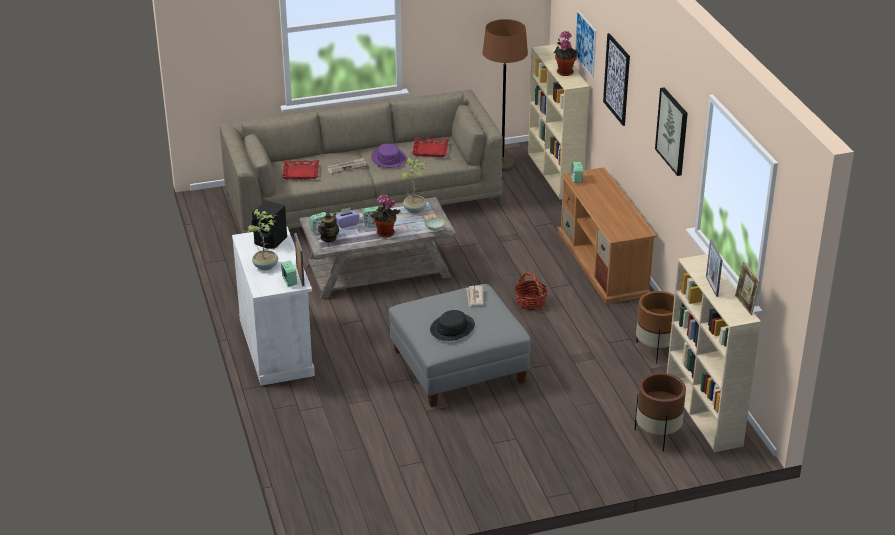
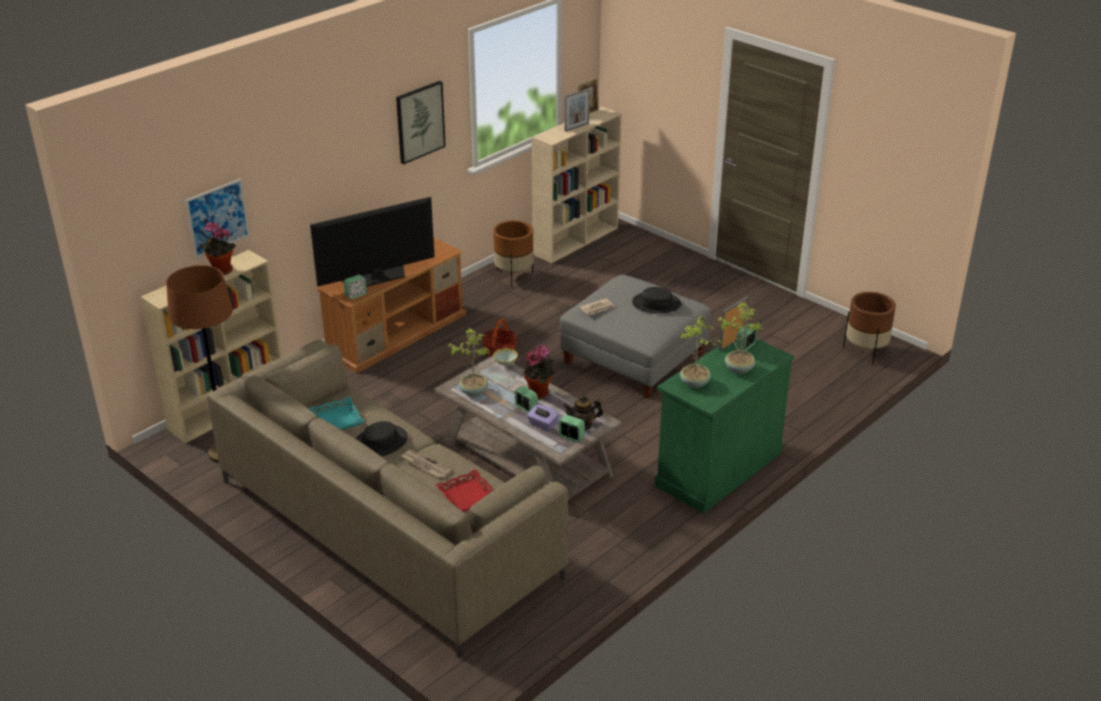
camera: 120 degrees left, 0 degrees up
(271, 241) = (694, 383): black speaker -> potted plant
(276, 347) = (718, 468): white cabinet -> green cabinet
(388, 158) = (380, 442): purple hat -> black hat
(430, 150) = (336, 419): red tray -> turquoise tray
(596, 193) = (376, 278): none -> television
(617, 79) = (302, 182): picture -> none
(657, 435) = (623, 251): brown planter -> brown planter (865, 352)

